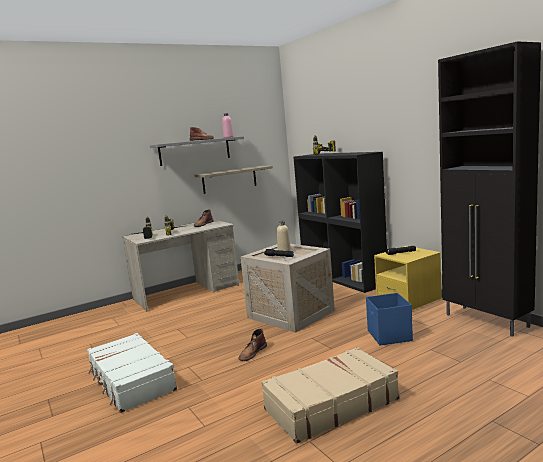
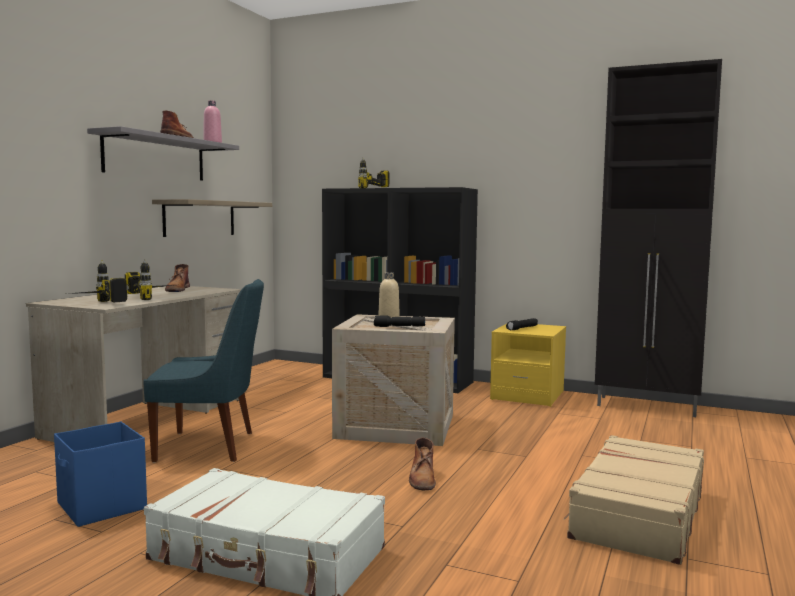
camera: 35 degrees left, 5 degrees down
(188, 314) = (210, 446): none -> blue chair
(389, 336) = (573, 433): blue storage box -> blue storage box (101, 507)

